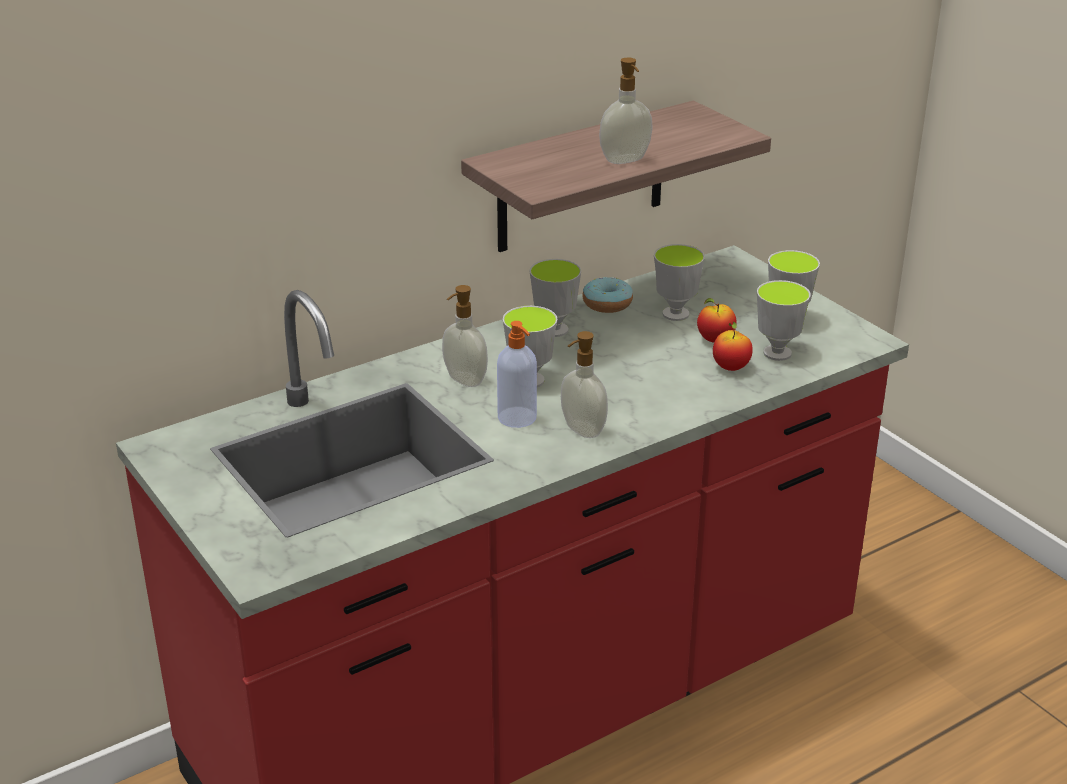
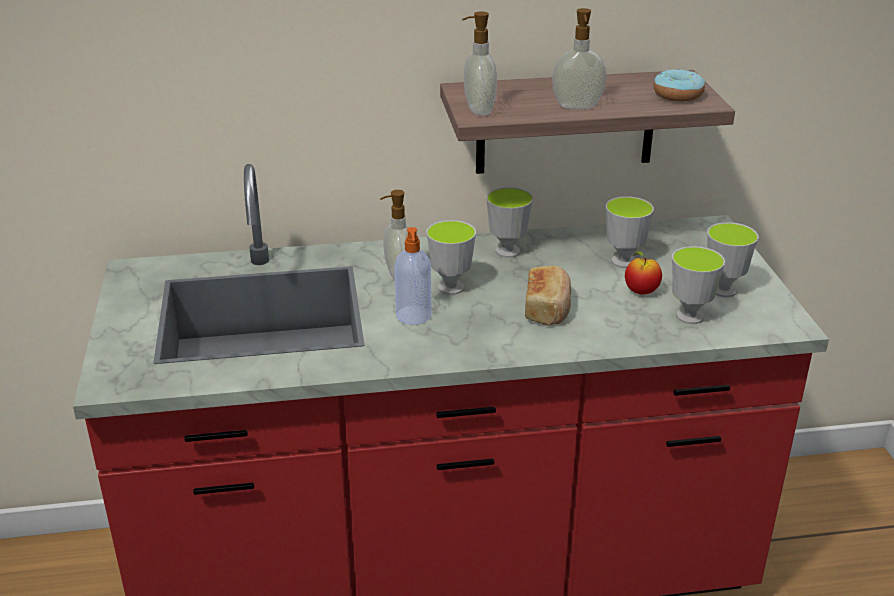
camera: 25 degrees right, 0 degrees up
(581, 430) = (457, 340): soap dispenser -> soap dispenser (478, 110)
(607, 304) = (571, 240): donut -> donut (678, 95)
(642, 377) = (548, 308): none -> bread
(731, 367) = (635, 319): apple -> none

